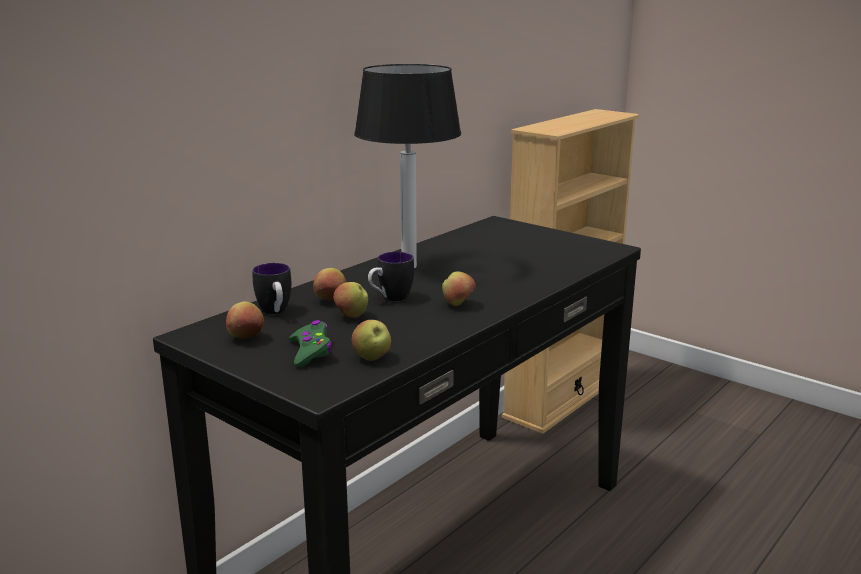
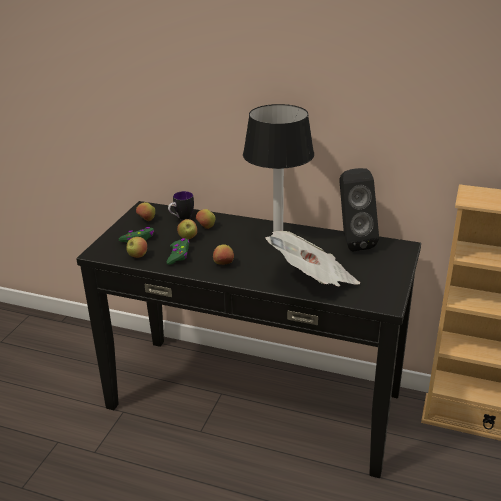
camera: 70 degrees right, 10 degrees up
(390, 299) = (220, 242): mug -> none
(401, 329) = (178, 255): none -> green game controller
(465, 238) = (352, 242): none -> black speaker
(540, 267) = (313, 280): none -> newspaper

